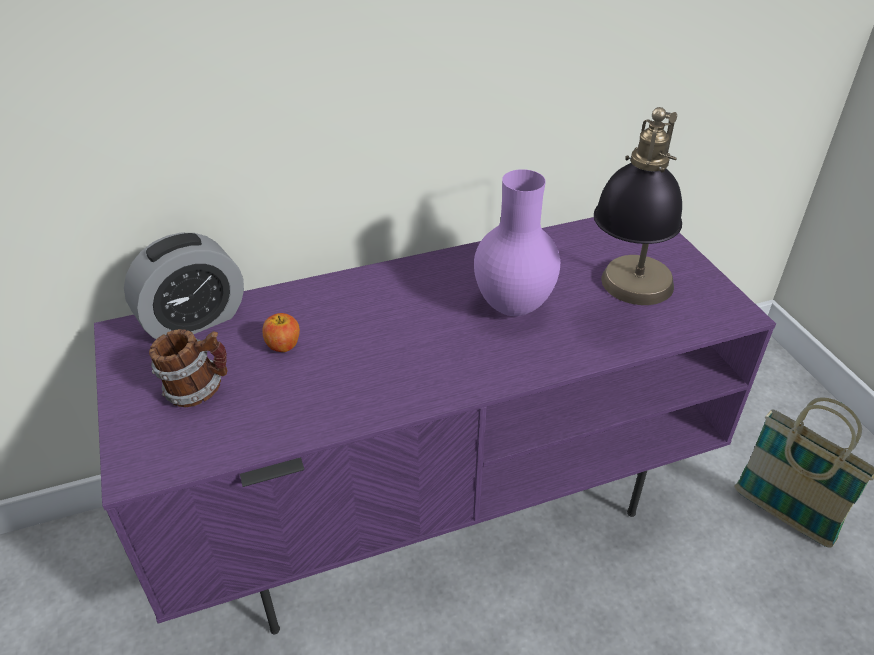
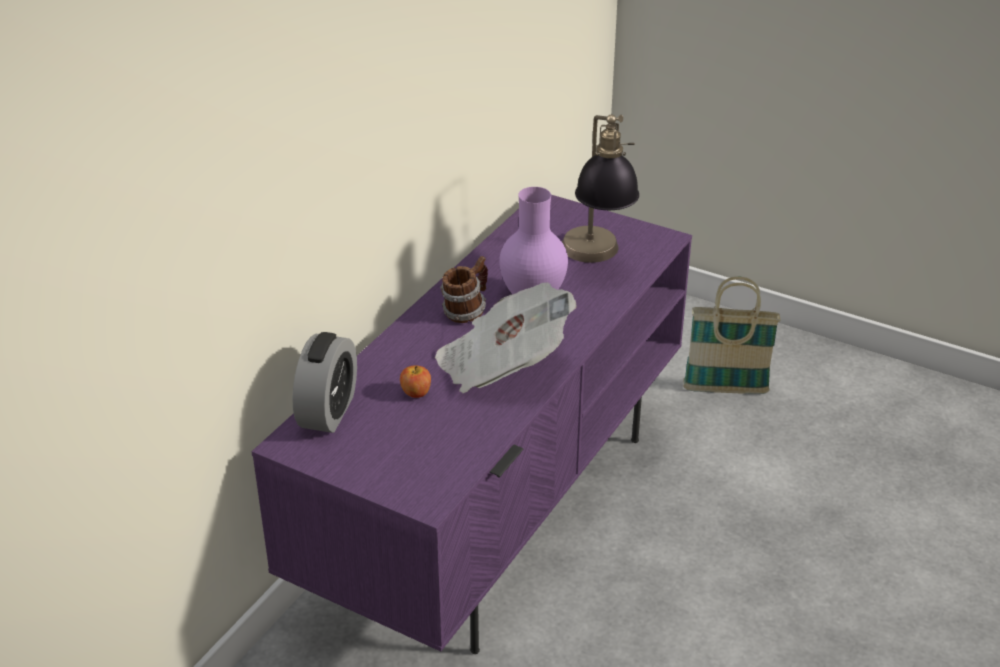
camera: 40 degrees left, 5 degrees down
(198, 390) = (399, 445): mug -> mug (465, 311)
(393, 363) = (502, 366): none -> newspaper

